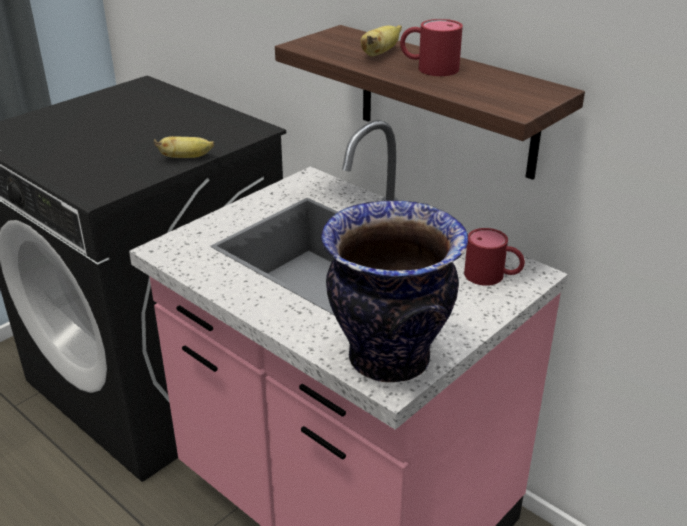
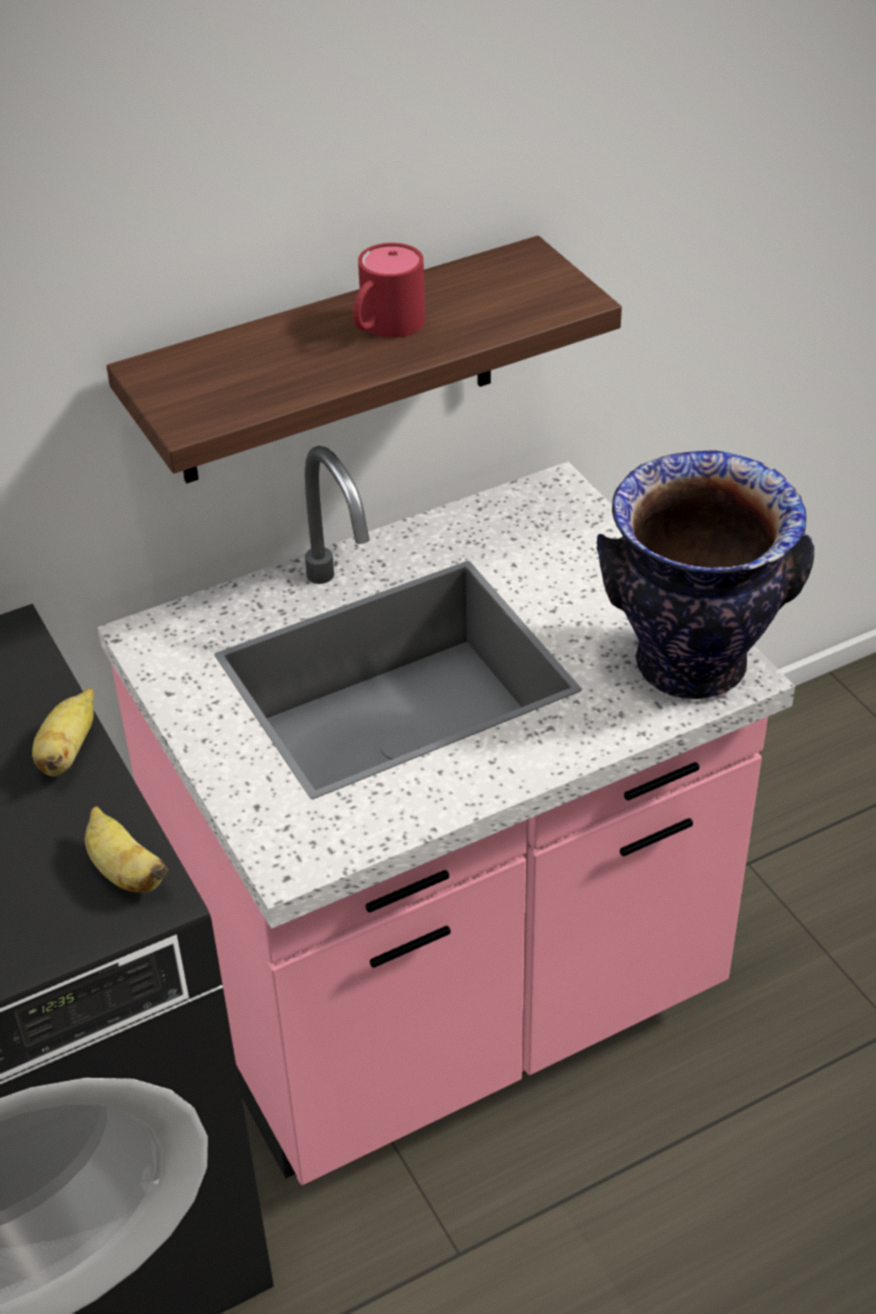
camera: 70 degrees left, 10 degrees up
(380, 54) = (291, 355): banana -> banana (124, 871)
(493, 276) = (546, 524): red mug -> none

